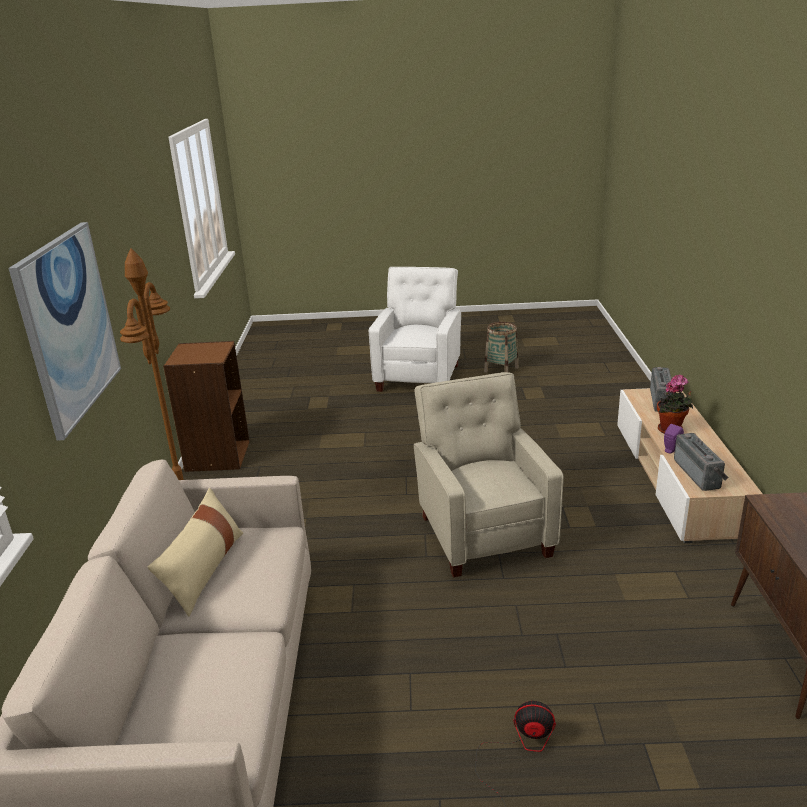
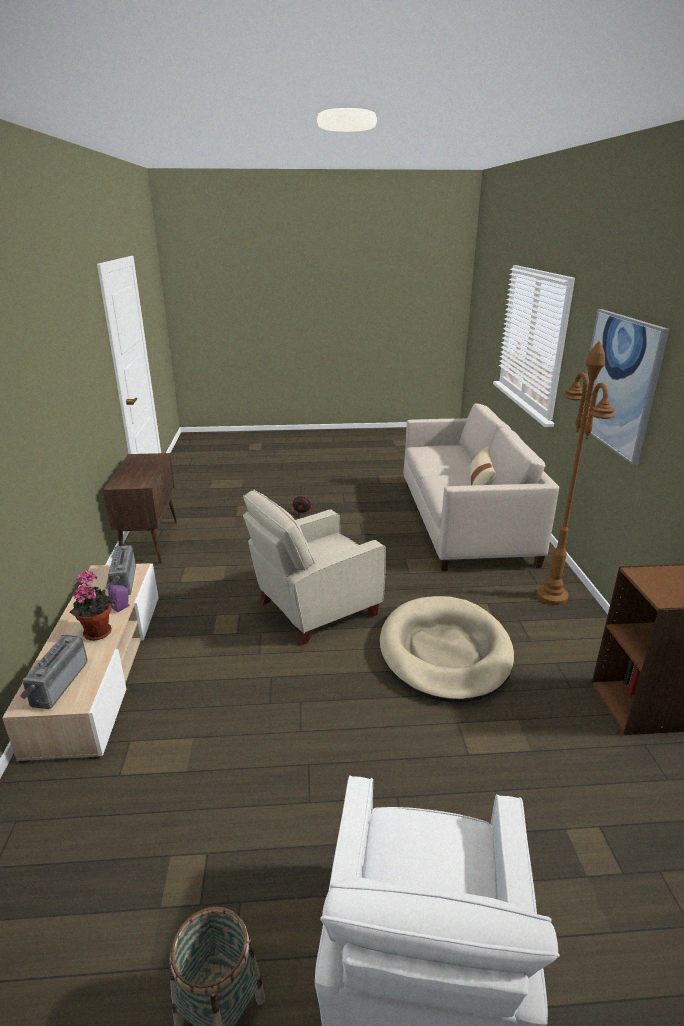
camera: 175 degrees right, 0 degrees up
(351, 490) = (445, 652): none -> beige dog bed
(484, 532) = (313, 609): beige armchair -> beige armchair turned 75 degrees clockwise

